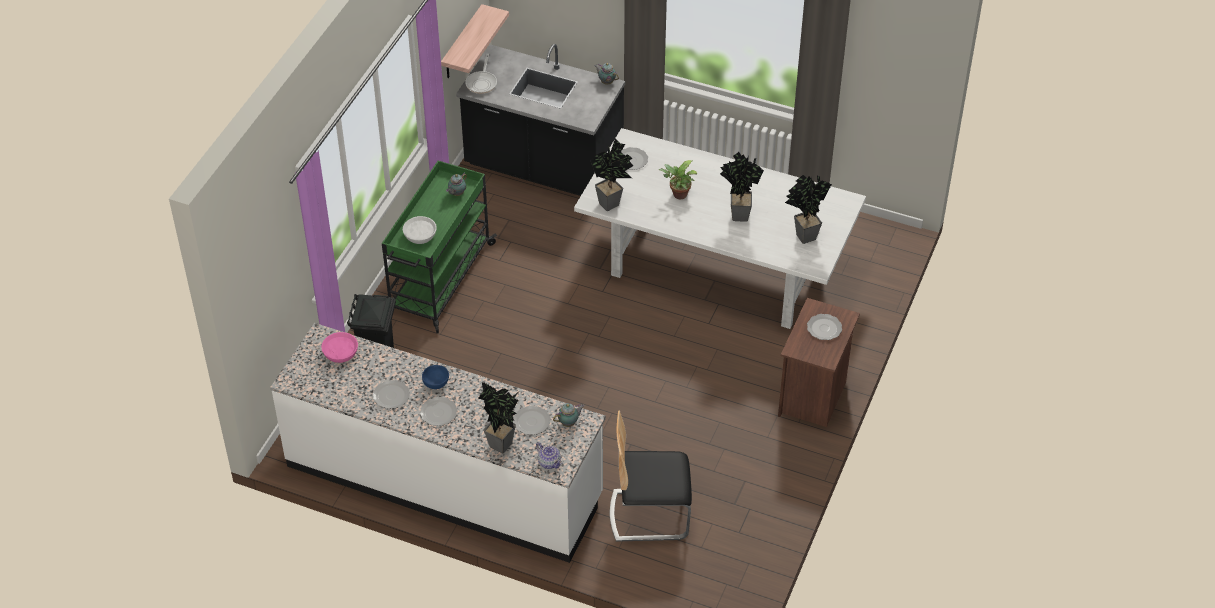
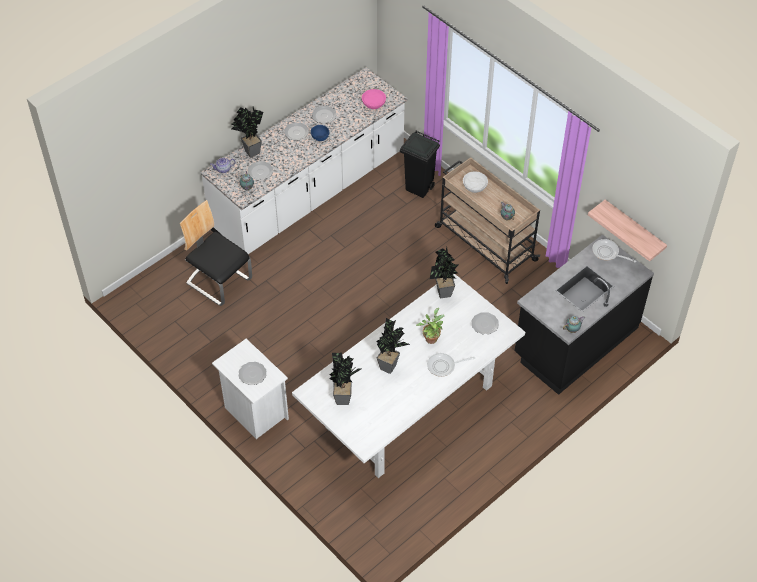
camera: 115 degrees right, 5 degrees up
(439, 281) = (484, 243): green cart -> beige cart
(649, 514) = (219, 281): chair -> chair turned 75 degrees counterclockwise
(708, 174) = (443, 366): none -> frying pan
(813, 397) = (254, 412): brown nightstand -> white nightstand

